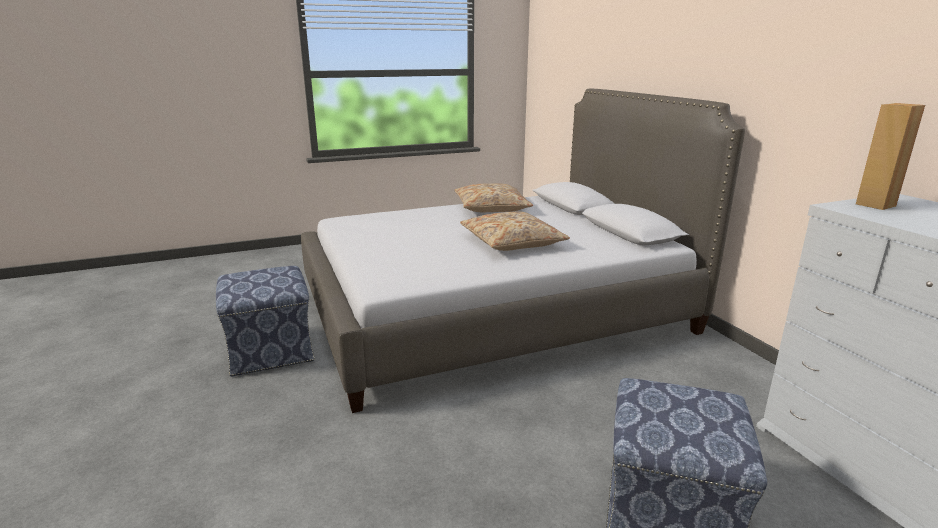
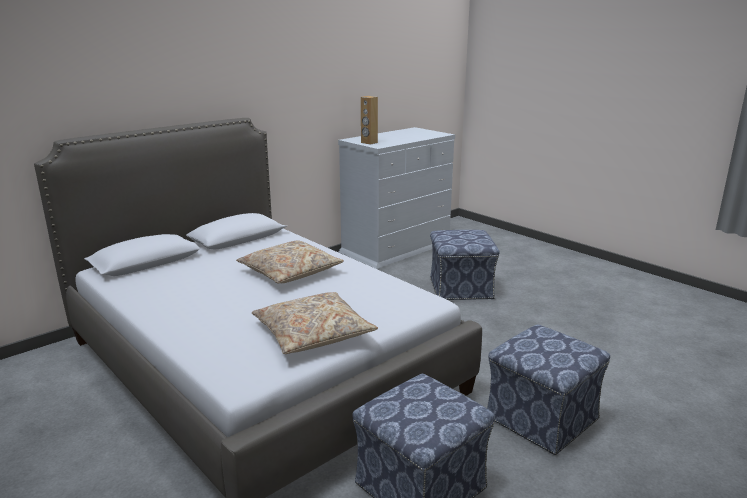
camera: 110 degrees left, 0 degrees up
(262, 446) = (541, 419): none -> ottoman
(491, 208) = (162, 296): beige pillow -> beige pillow (313, 333)

